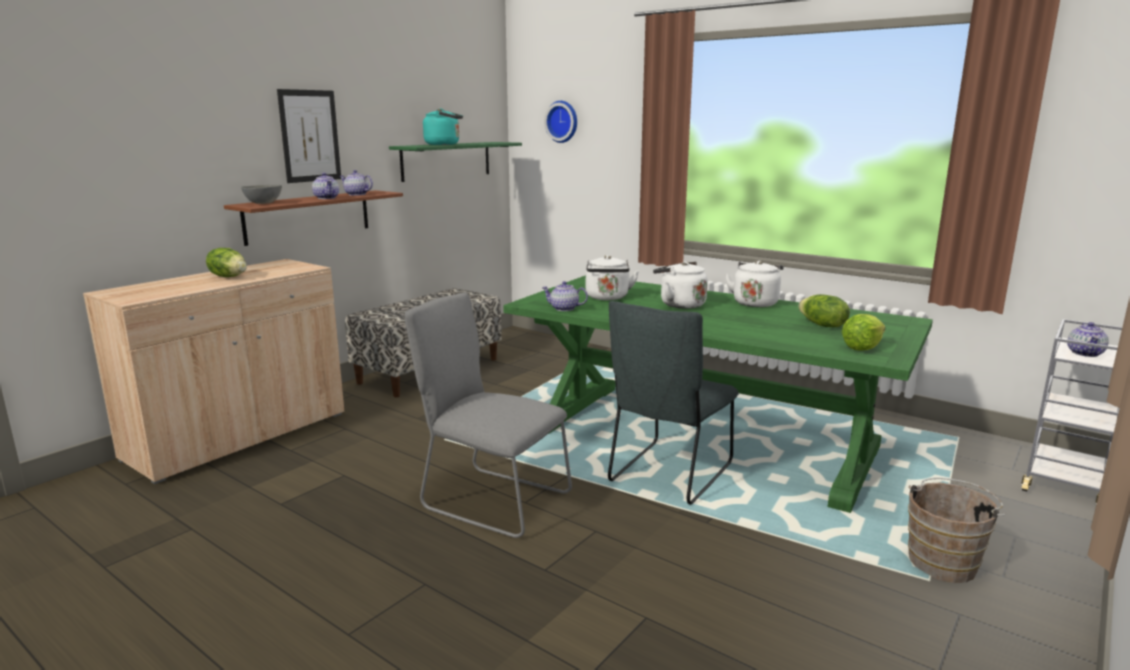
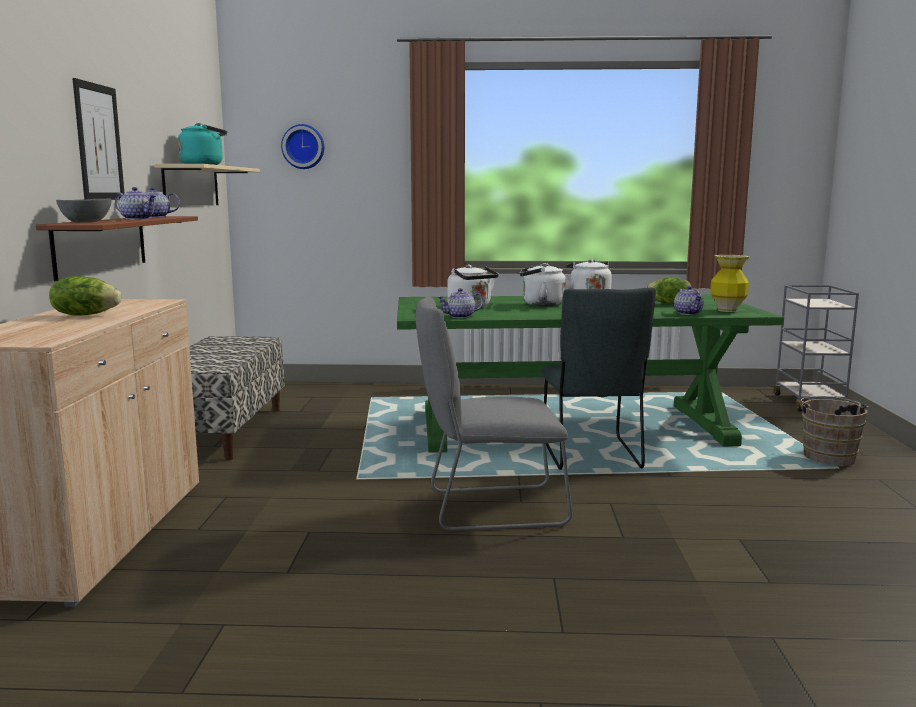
camera: 35 degrees left, 5 degrees down
(446, 160) = (191, 186): green shelf -> beige shelf
(862, 347) = (727, 310): lettuce -> vase
(1085, 353) = (817, 303): teapot -> teapot (688, 313)

